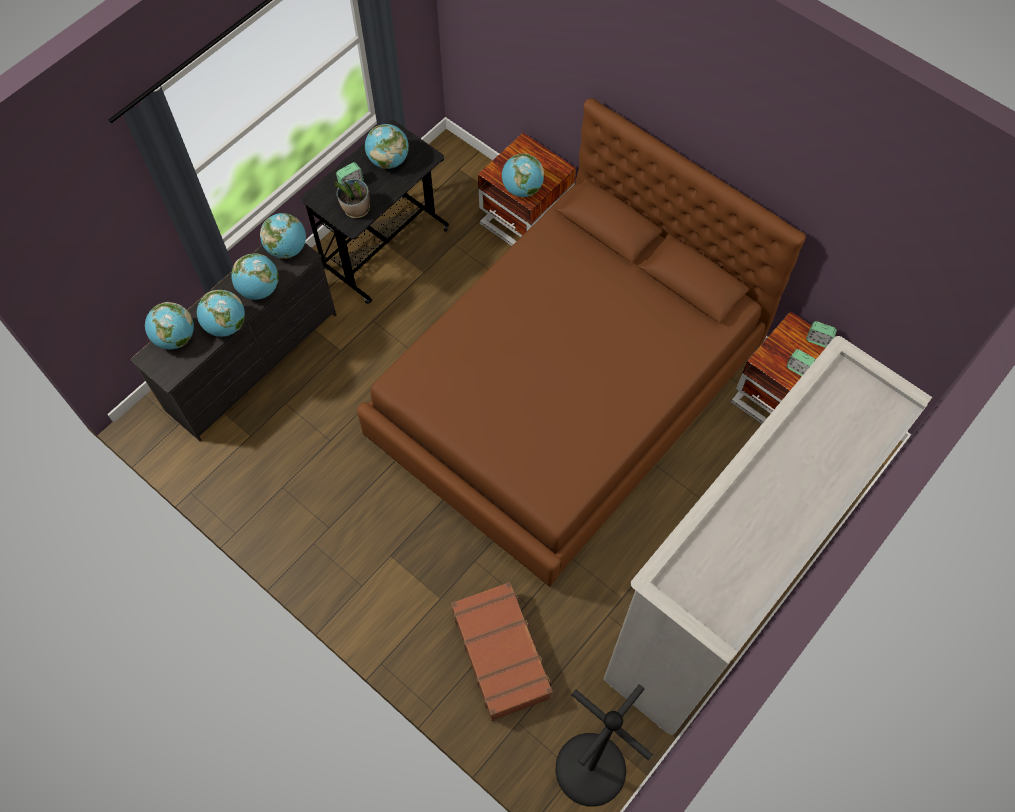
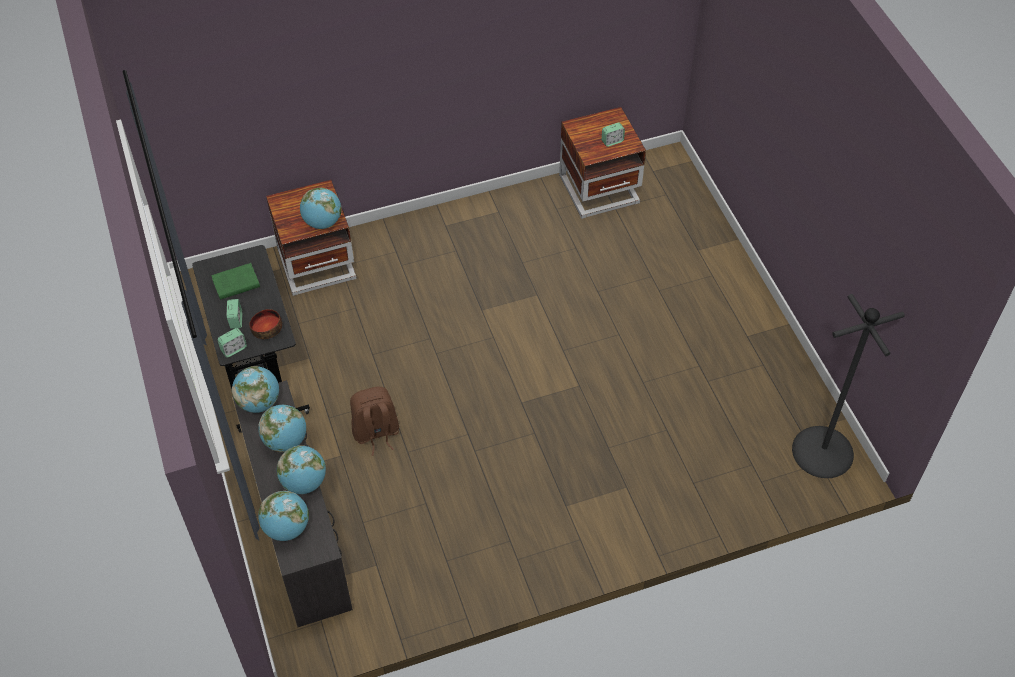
camera: 60 degrees left, 10 degrees down
(356, 209) = (267, 328): potted plant -> bowl
(378, 364) = (376, 433): none -> brown backpack
(388, 160) = (234, 284): globe -> green book
(501, 653) = (698, 466): brown suitcase -> none
(567, 392) = (500, 314): brown bed -> none
(715, 606) = (740, 312): white wardrobe -> none
(818, 340) = (596, 119): alarm clock -> alarm clock (233, 349)

